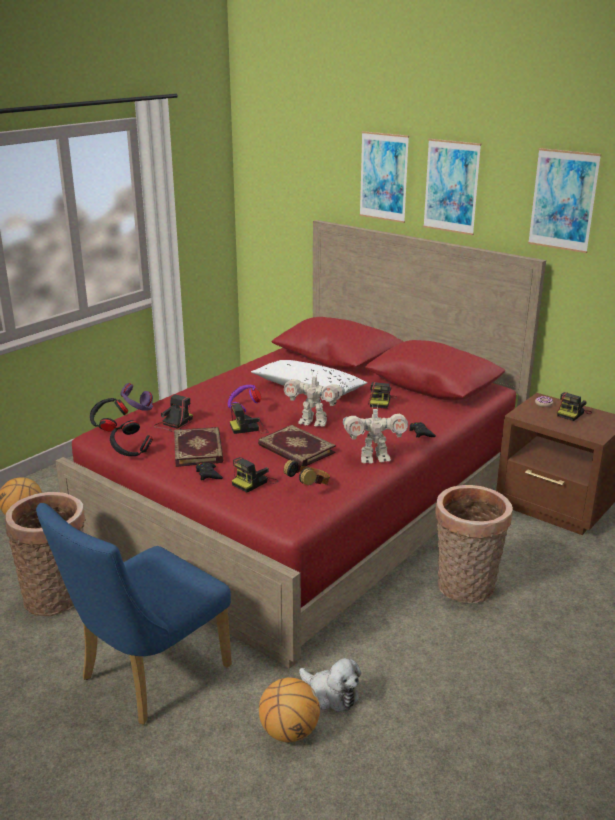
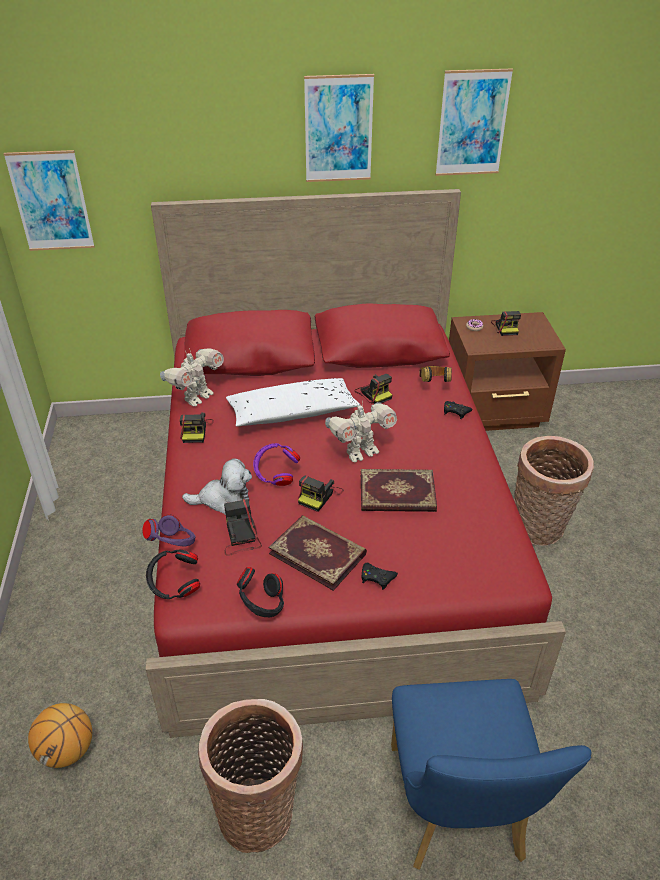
camera: 45 degrees left, 15 degrees up
(254, 482) = (427, 558): camera -> camera (196, 431)
(289, 732) = (614, 757): basketball -> none
(309, 488) = (475, 531): headphones -> headphones (434, 384)
(331, 694) = (591, 697): plush toy -> plush toy (223, 499)
(374, 458) = (468, 463): toy robot -> toy robot (197, 397)
(383, 177) = (243, 131): picture -> picture (51, 201)

